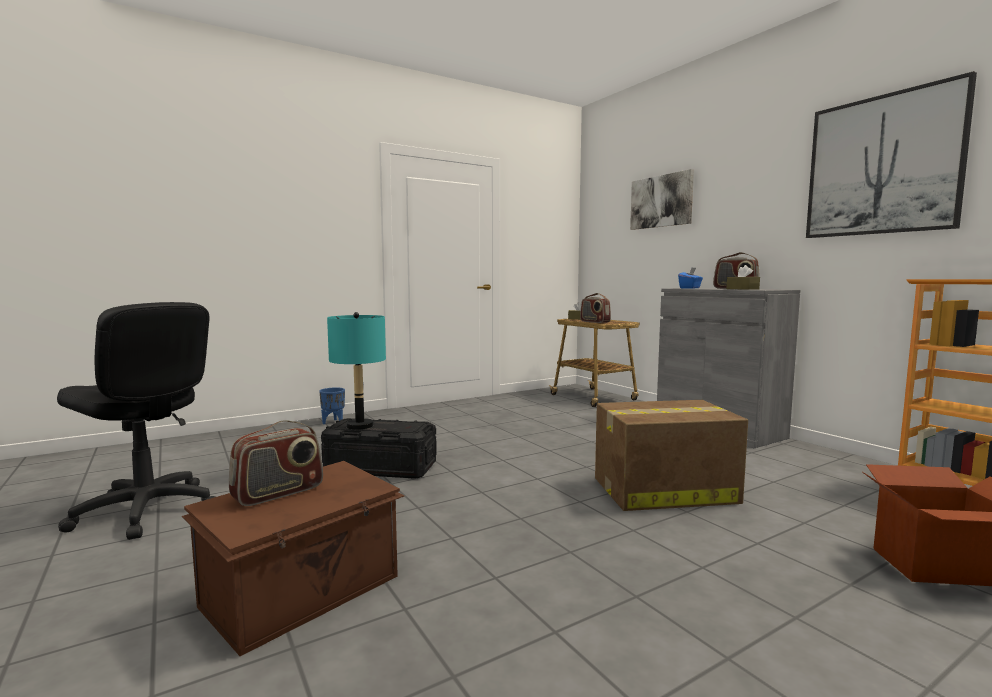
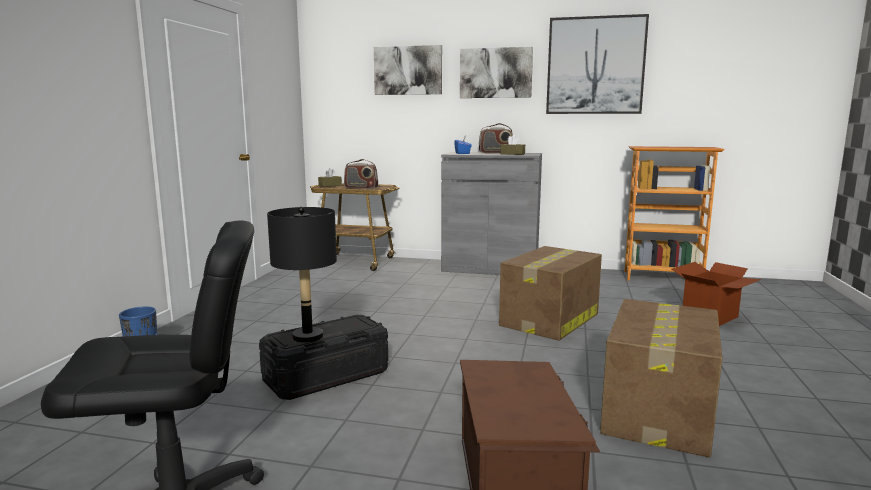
camera: 45 degrees left, 5 degrees up
(278, 493) = (505, 398): radio -> none
(360, 426) = (307, 336): turquoise table lamp -> black table lamp
(552, 619) = (658, 413): none -> cardboard box
(748, 193) = (495, 73): none -> picture

